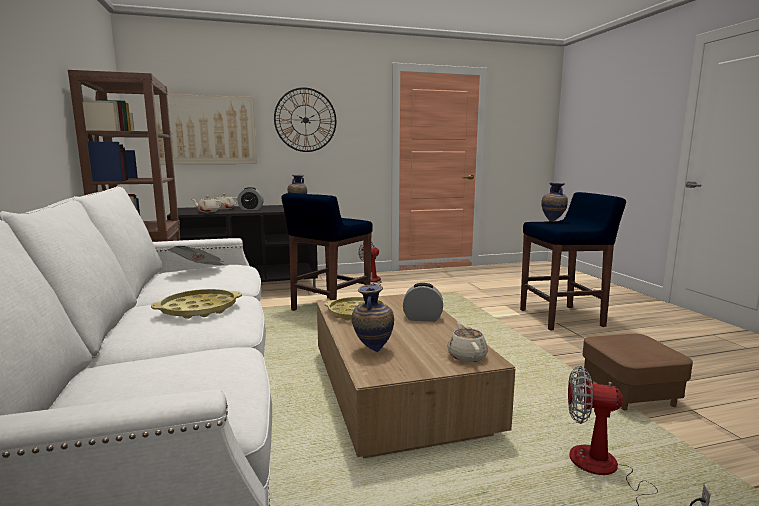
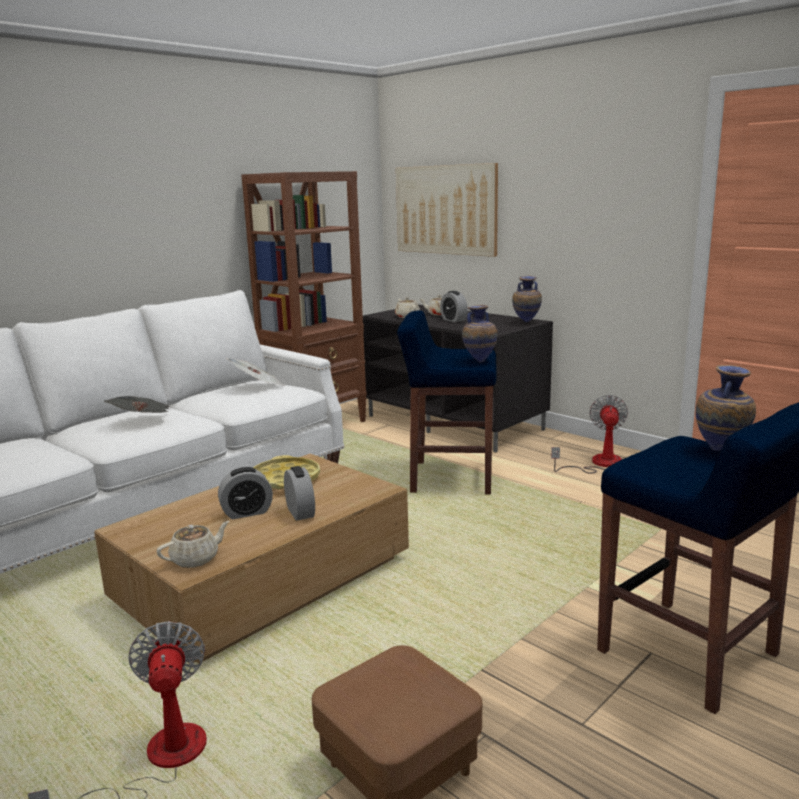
camera: 60 degrees right, 5 degrees up
(199, 309) = (143, 421): yellow tray -> newspaper
(305, 120) = (560, 192): wall clock -> none
(372, 350) = (183, 513): vase -> vase (479, 361)
(401, 331) = (247, 512): none -> alarm clock

